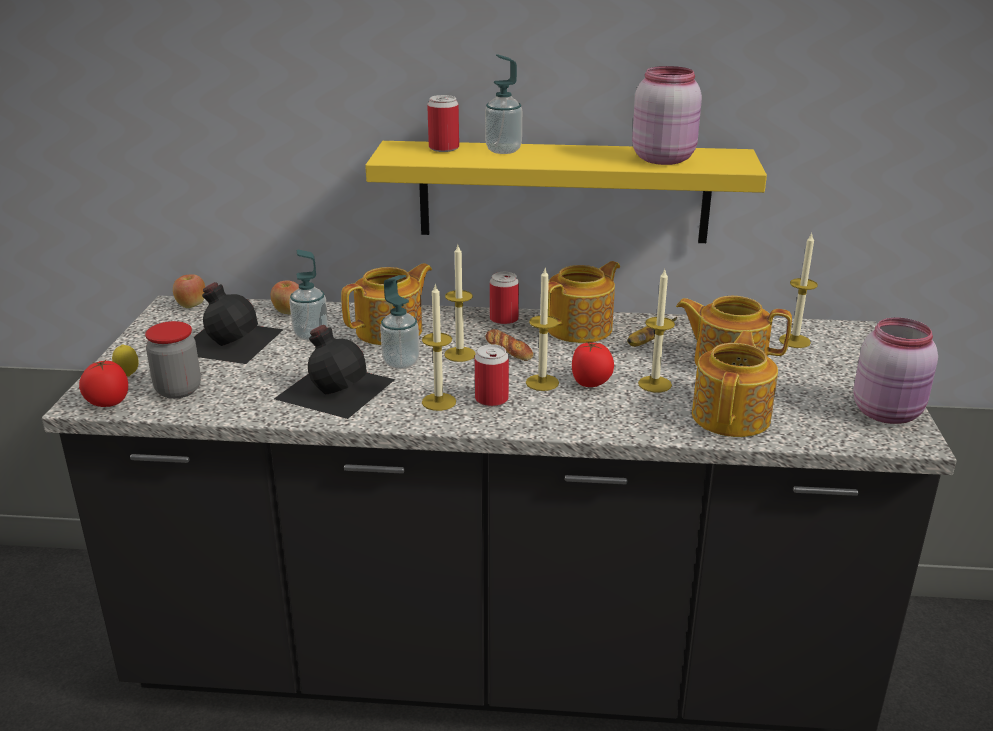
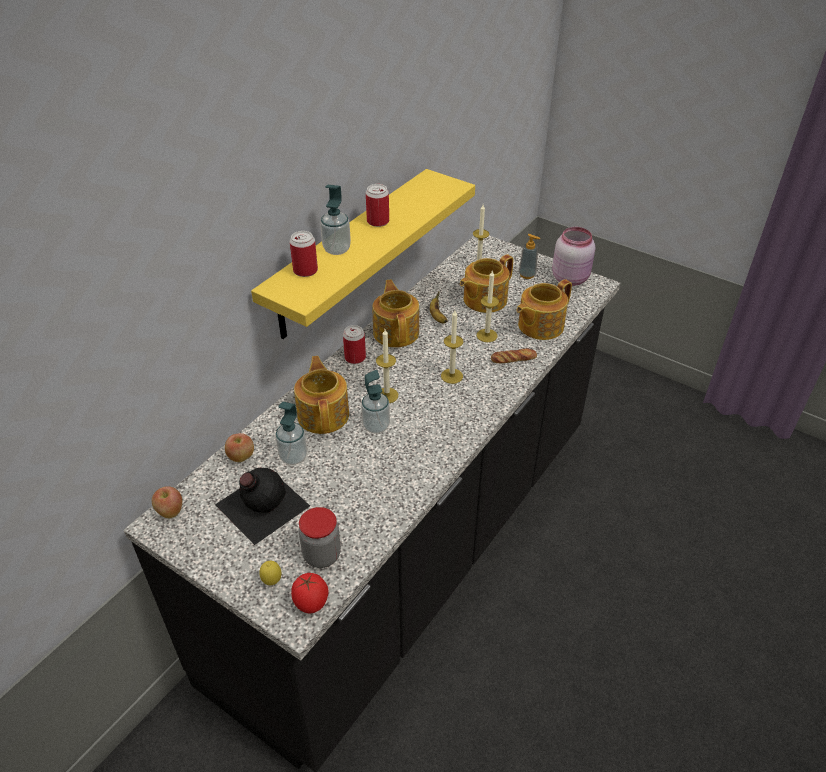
camera: 60 degrees left, 15 degrees up
(335, 388) = (386, 469): black bottle -> none
(439, 402) = (442, 427): candle -> none
(491, 399) = (456, 404): can -> can (378, 221)
(509, 349) = (398, 372): bread -> bread (513, 359)
(591, 383) = (468, 358): tomato -> none
(663, 158) = (416, 202): pink jar -> none
(732, 416) = (539, 326): teapot -> teapot turned 90 degrees counterclockwise
(836, 378) = (527, 275): none -> soap dispenser

